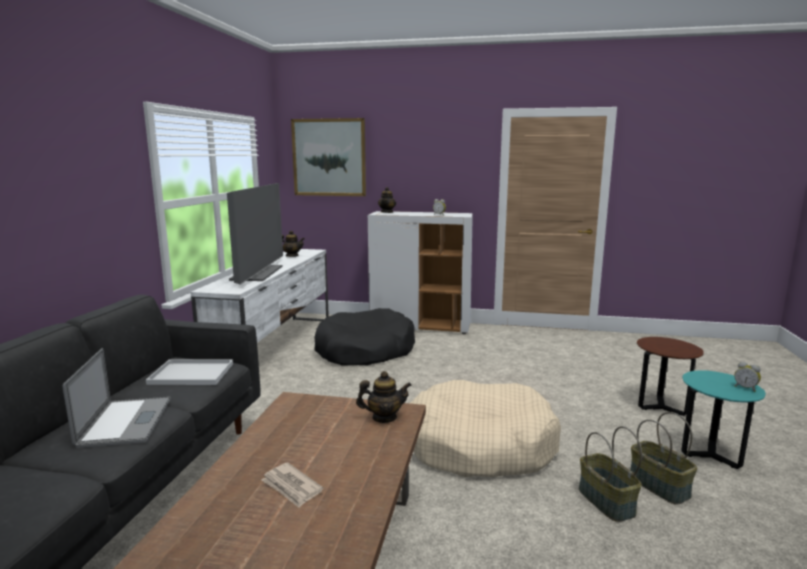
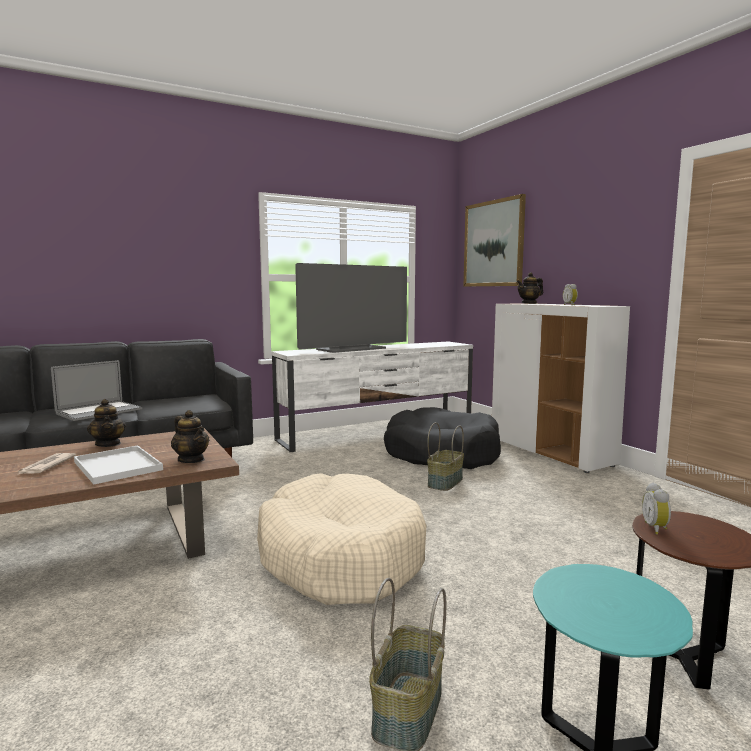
camera: 50 degrees right, 5 degrees down
(189, 374) = (189, 402): white tray -> white tray (116, 466)
(292, 256) = (424, 344): teapot -> teapot (108, 444)
(605, 501) = (312, 670): basket -> basket (444, 482)
(745, 388) = (637, 628): alarm clock -> alarm clock (656, 528)

